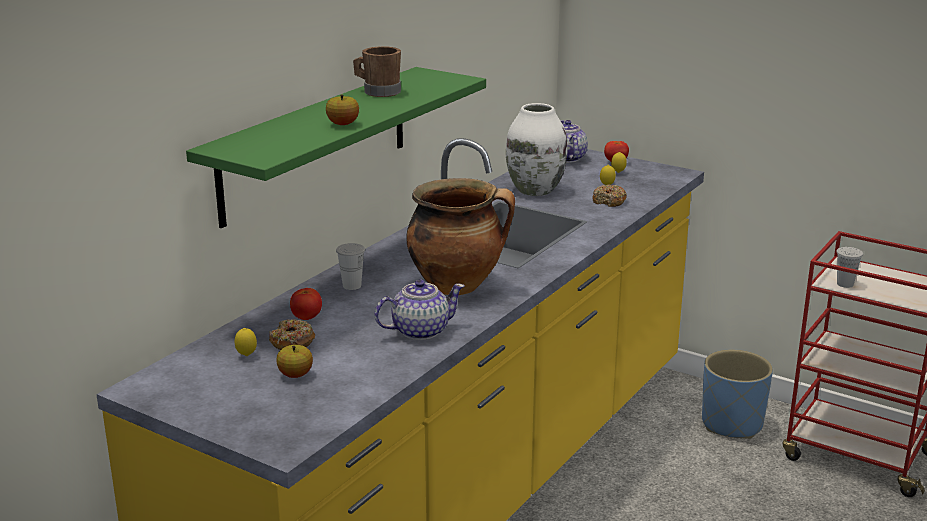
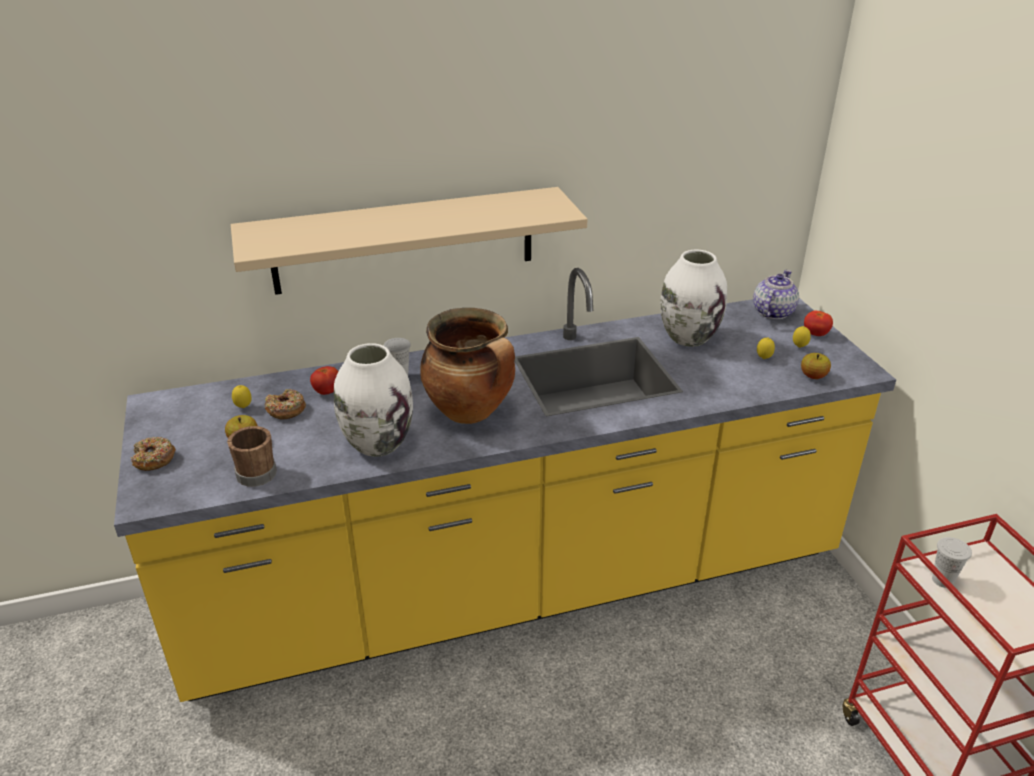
camera: 40 degrees right, 10 degrees up
(316, 144) = (404, 240): green shelf -> beige shelf
(343, 124) = (373, 234): apple -> apple (813, 376)
(378, 92) = (469, 206): brown mug -> brown mug (254, 472)
(419, 331) = (377, 443): teapot -> white vase
(609, 201) = (738, 377): donut -> donut (154, 459)
(731, 424) = (830, 648): blue planter -> none

